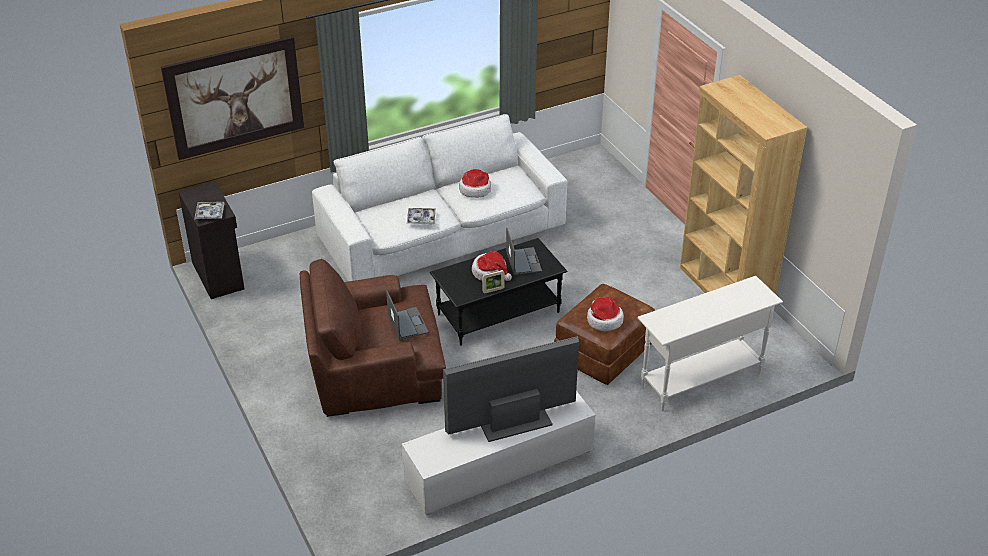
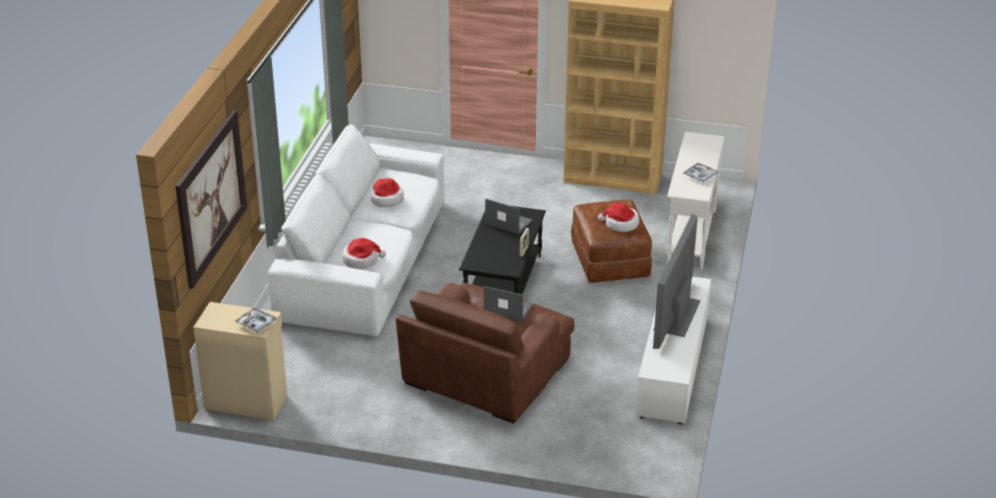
camera: 50 degrees left, 5 degrees down
(219, 275) = (245, 401): black cabinet -> beige cabinet
(421, 219) = (386, 241): tray -> tray (700, 176)
(490, 272) = (501, 242): hat -> hat (361, 260)

